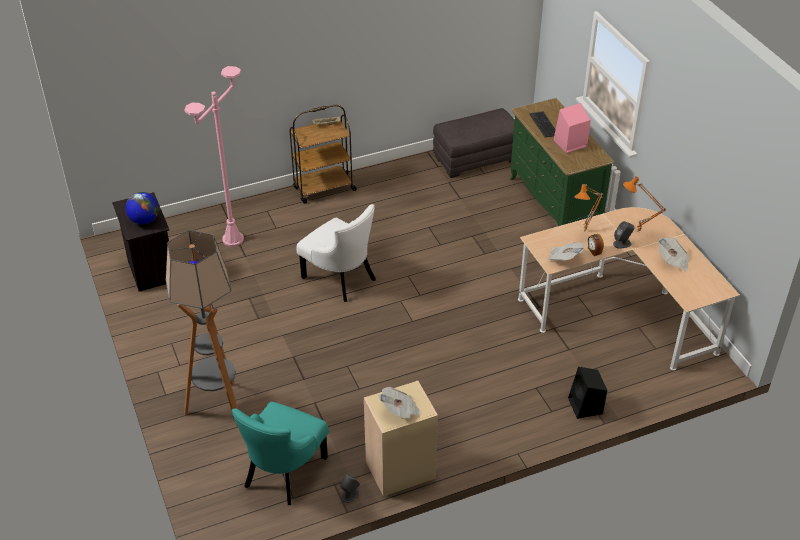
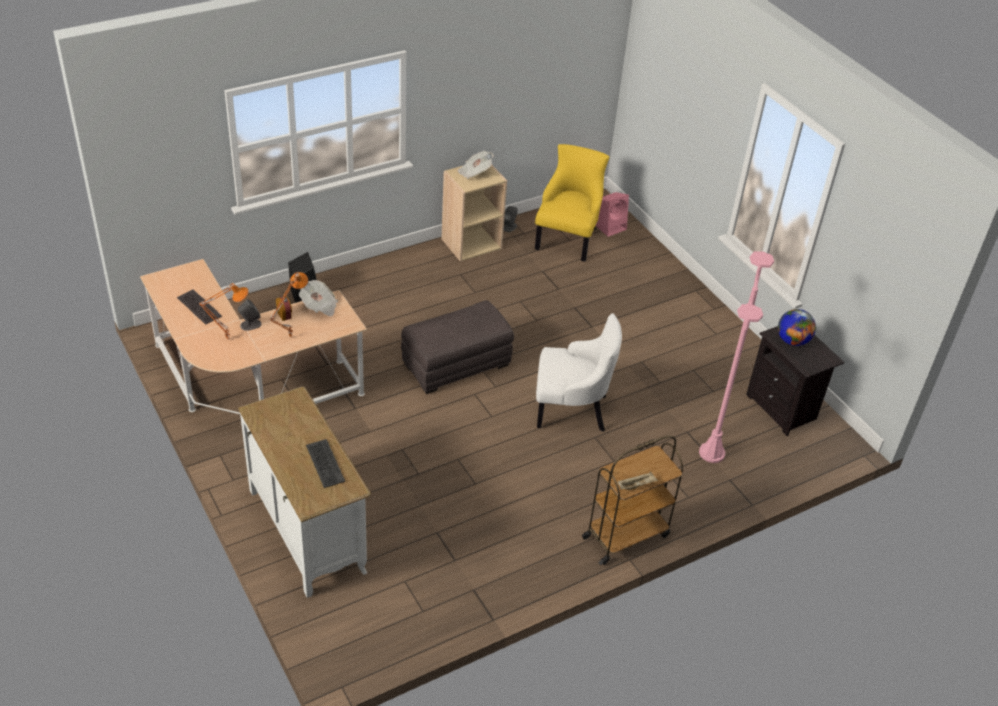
camera: 170 degrees right, 0 degrees up
(218, 406) = (643, 283): floor lamp -> none
(284, 470) = (567, 240): turquoise chair -> yellow chair
(339, 277) = (570, 410): white chair -> white chair turned 150 degrees clockwise
(476, 158) = (417, 611): grey ottoman -> grey ottoman (456, 365)
(552, 204) = (308, 529): green dresser -> white dresser
(569, 143) = (293, 431): pink speaker -> pink speaker (610, 226)
(673, 261) = (198, 307): newspaper -> keyboard

